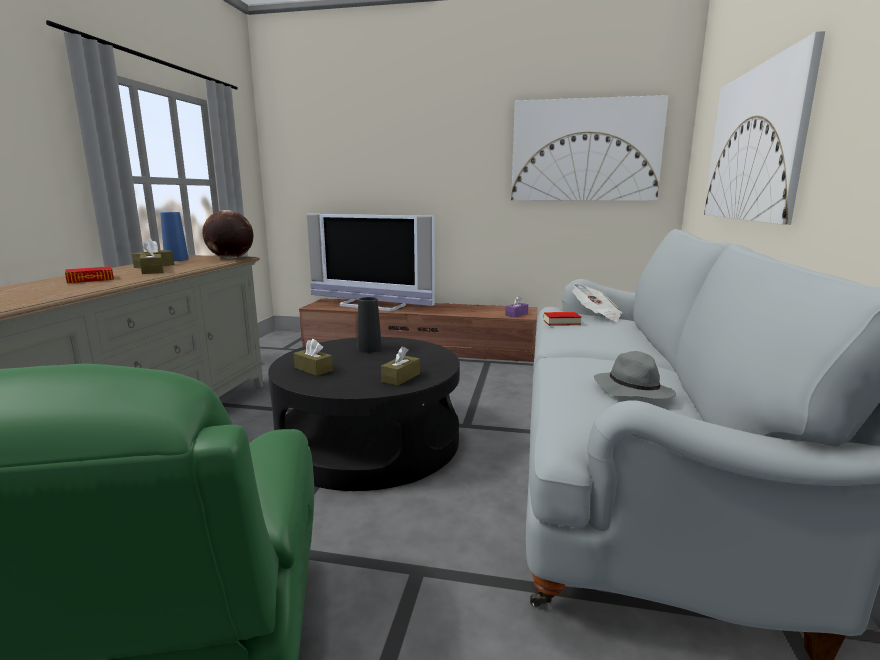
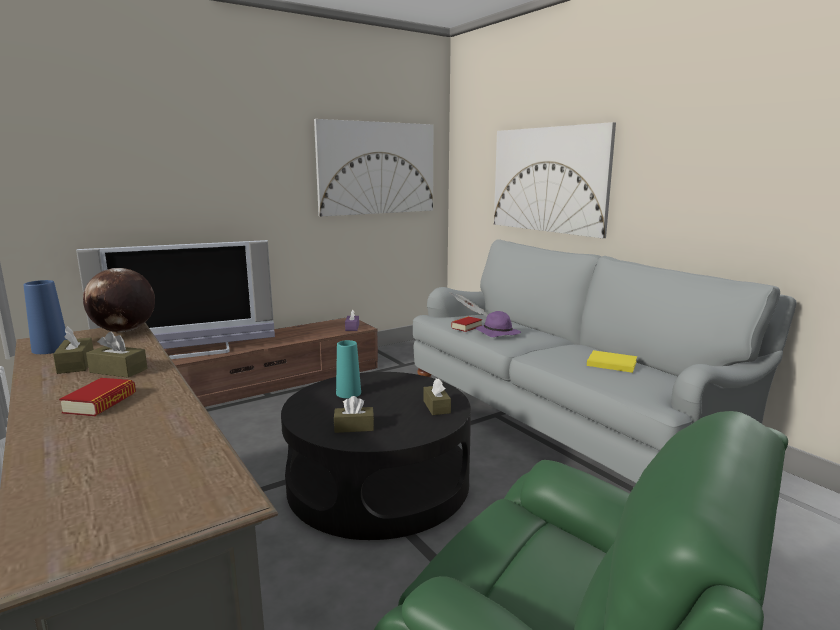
camera: 45 degrees left, 0 degrees up
(369, 349) = (348, 393): black vase -> turquoise vase
(577, 333) = (497, 333): none -> purple hat
(632, 390) = (610, 363): grey hat -> yellow book

